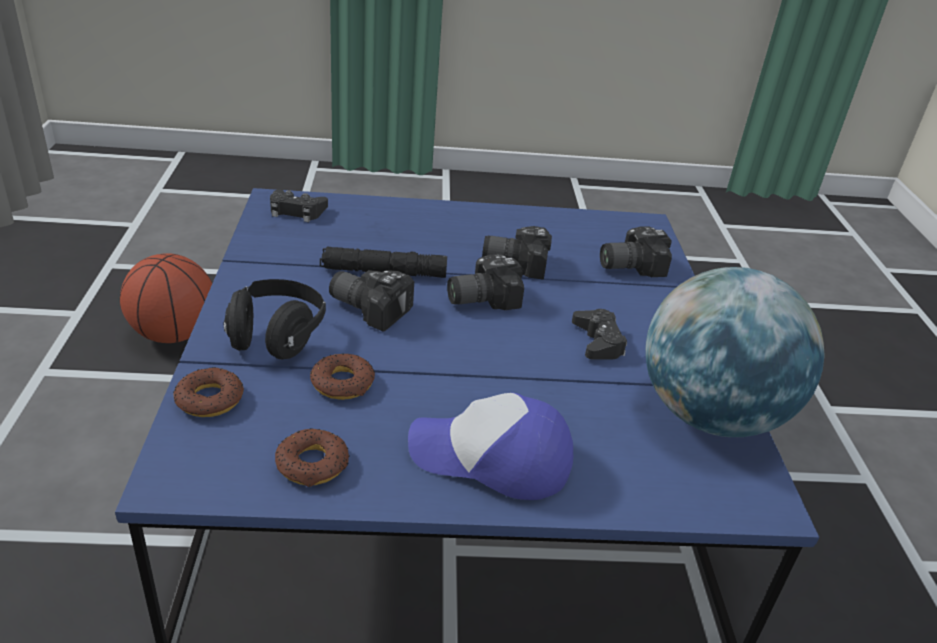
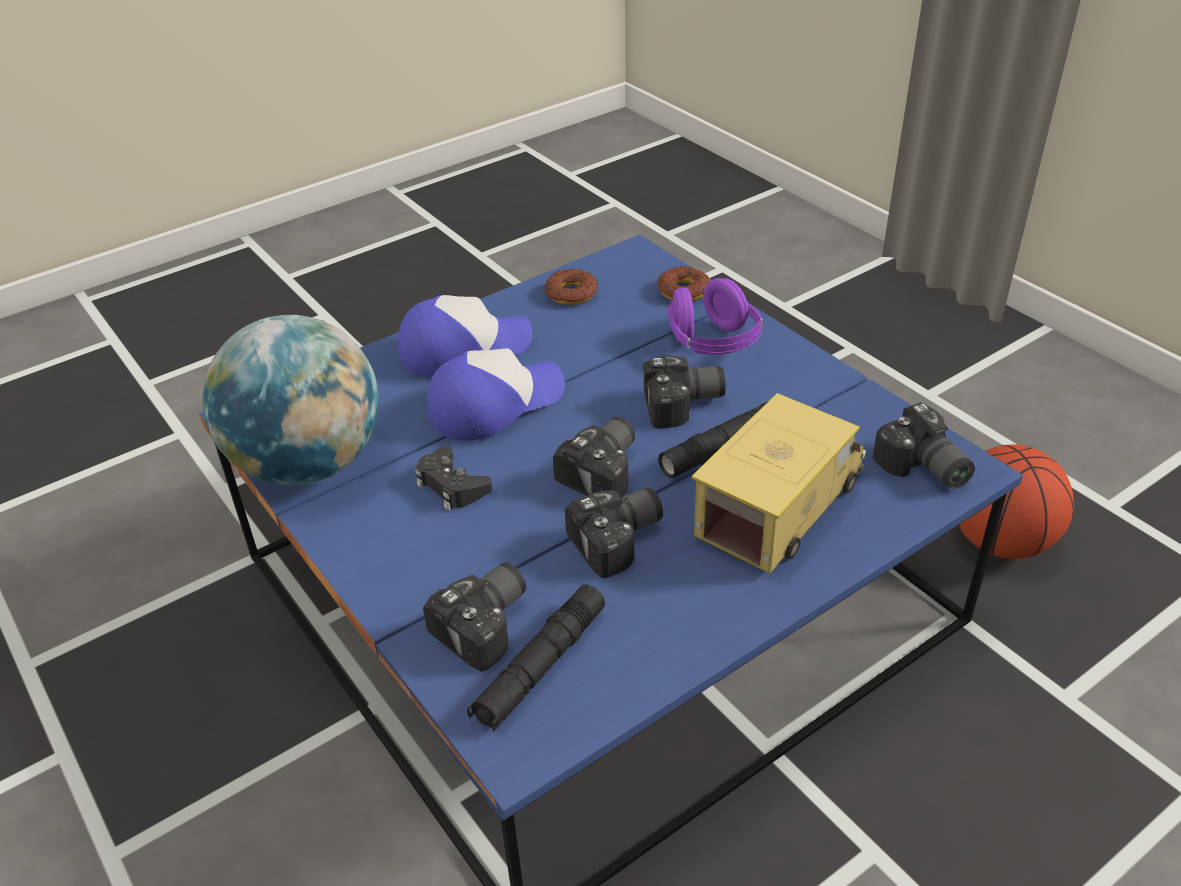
camera: 150 degrees right, 5 degrees up
(276, 336) = (712, 344): black headphones -> purple headphones
(296, 211) = (922, 469): black game controller -> camera
(343, 383) = (618, 340): donut -> none
(403, 234) = (778, 507): none -> toy truck
(512, 384) = (495, 404): none -> cap
(612, 240) = (540, 666): none -> black flashlight

